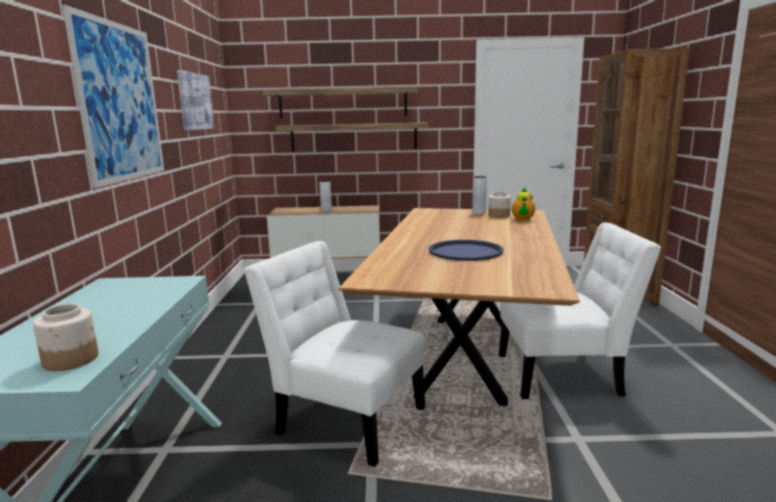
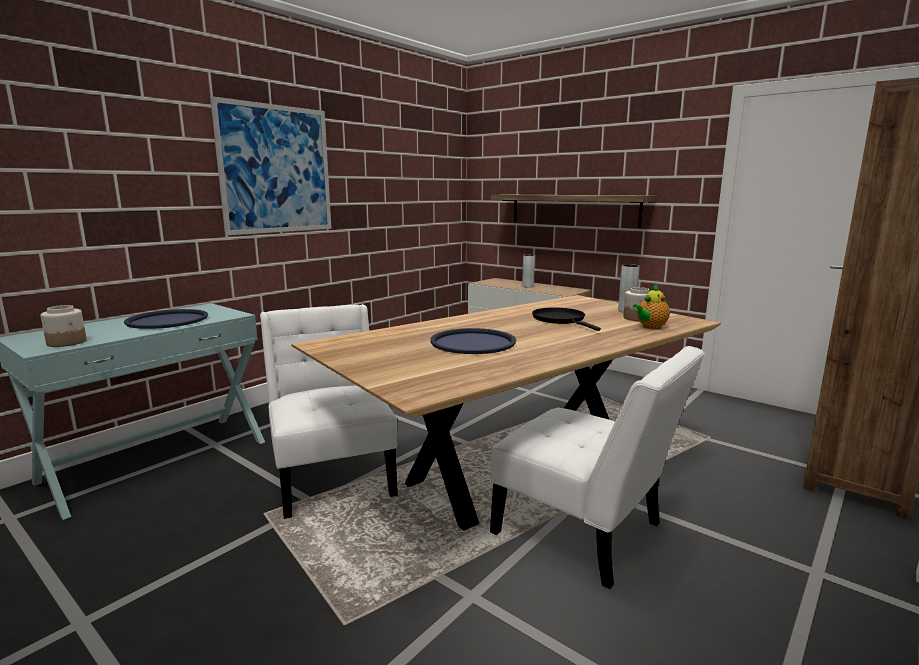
camera: 40 degrees right, 0 degrees up
(118, 305) = (167, 320): none -> blue tray
(195, 101) = (400, 169): picture -> none
(343, 103) = (565, 171): shelf -> none
(463, 225) = (561, 320): none -> black frying pan

